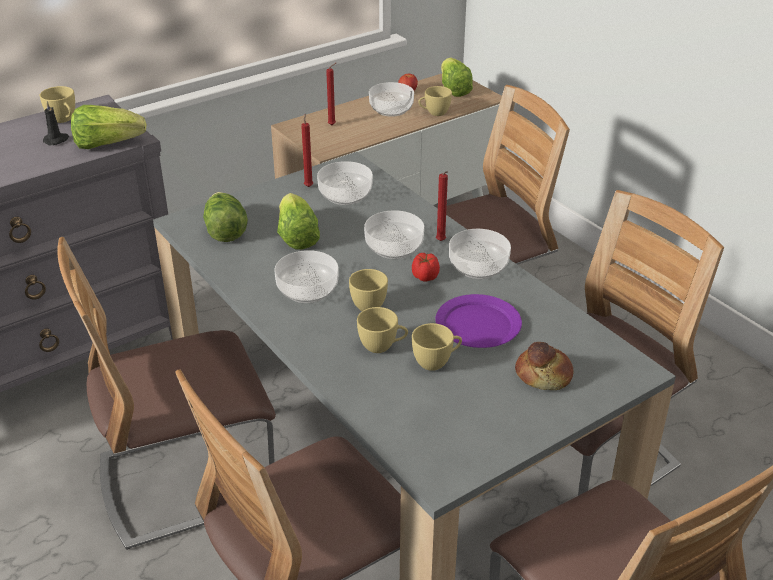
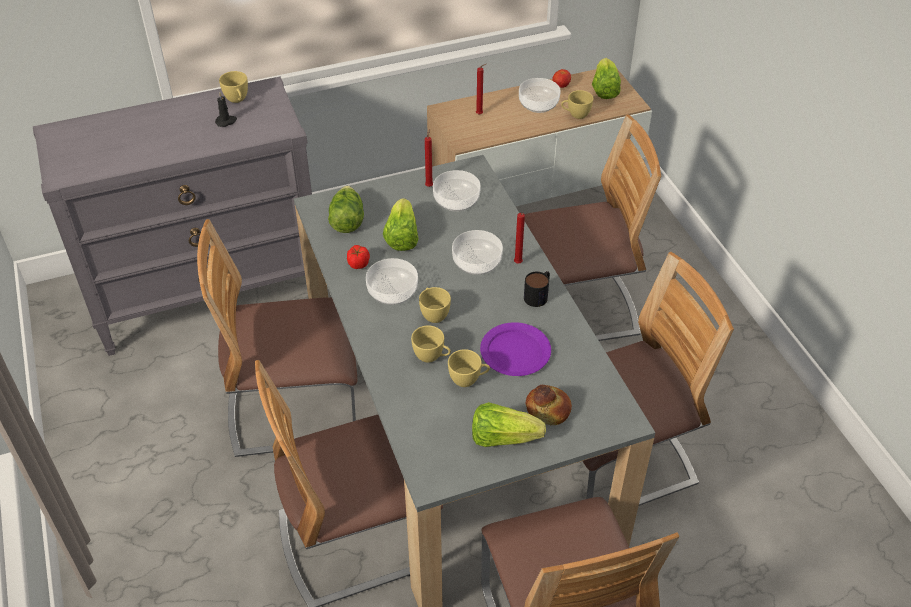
camera: 15 degrees right, 10 degrees up
(107, 144) = (264, 132): lettuce -> lettuce (503, 438)
(425, 277) = (491, 297): tomato -> tomato (358, 264)
(478, 266) = (538, 294): bowl -> mug

